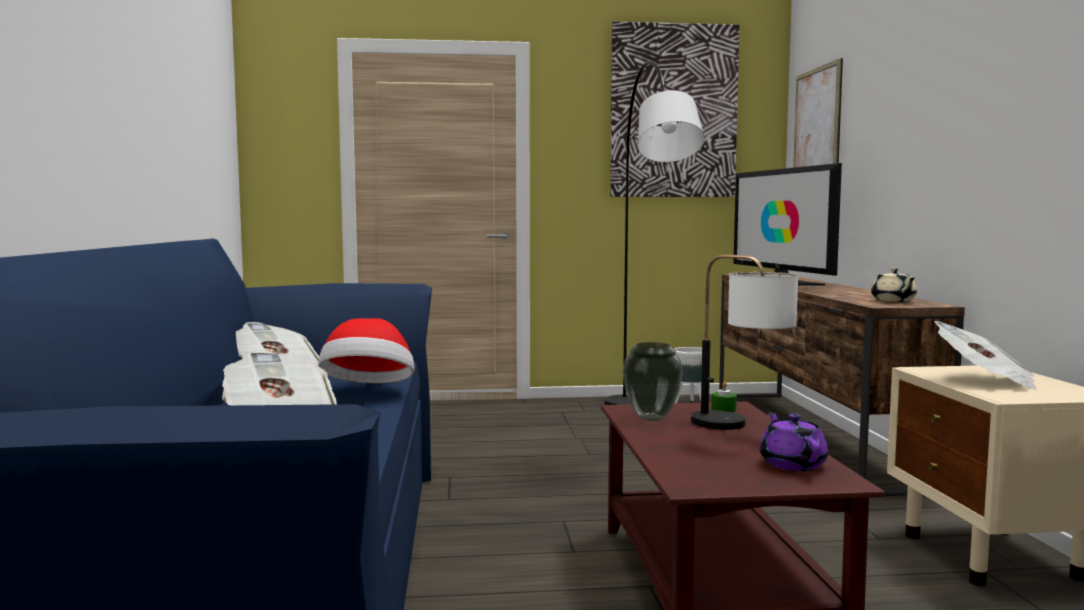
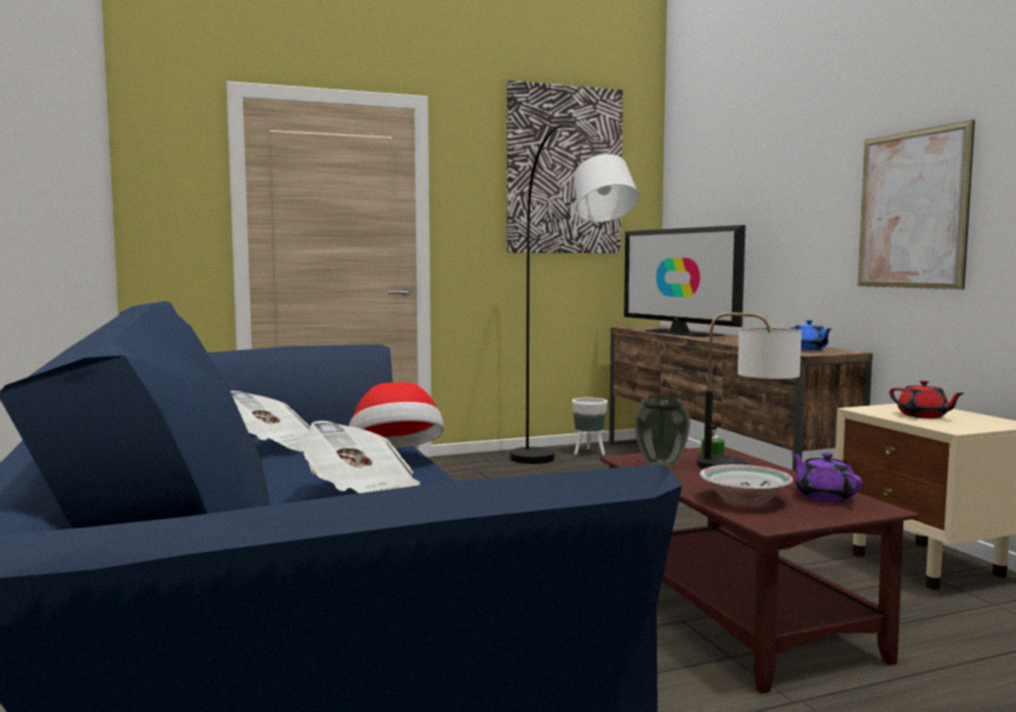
camera: 15 degrees left, 0 degrees up
(696, 460) = (745, 500): none -> bowl
(816, 128) = (700, 191): picture -> picture (912, 209)
(893, 300) = (808, 349): beige teapot -> blue teapot
(985, 381) = (923, 416): newspaper -> red teapot

